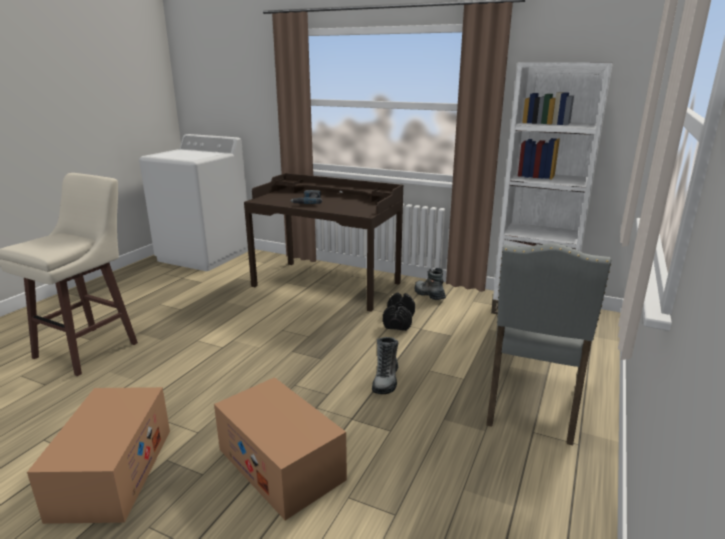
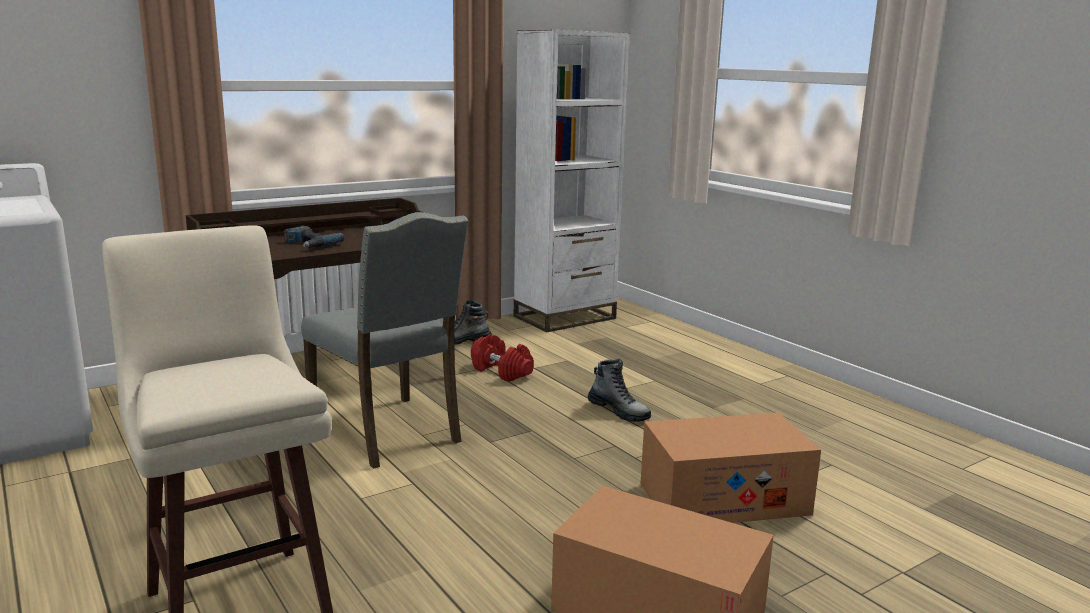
camera: 60 degrees left, 5 degrees down
(399, 321) = (502, 372): black dumbbell -> red dumbbell
(532, 406) = (724, 371): grey chair -> grey chair (389, 433)

